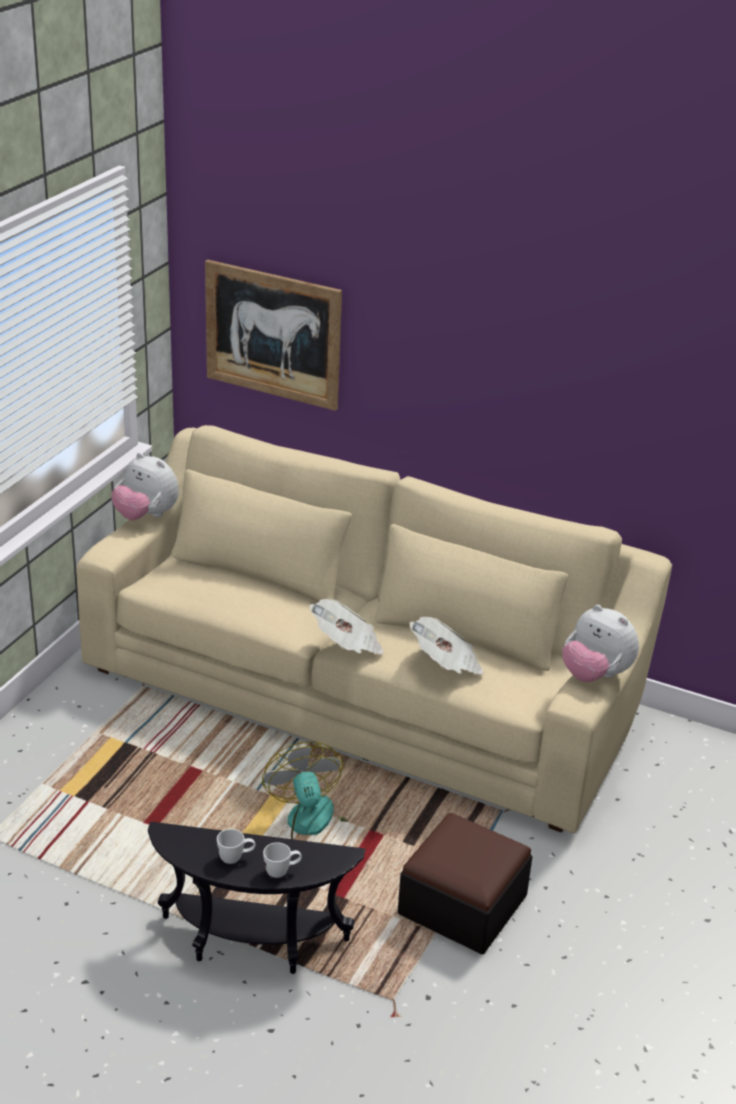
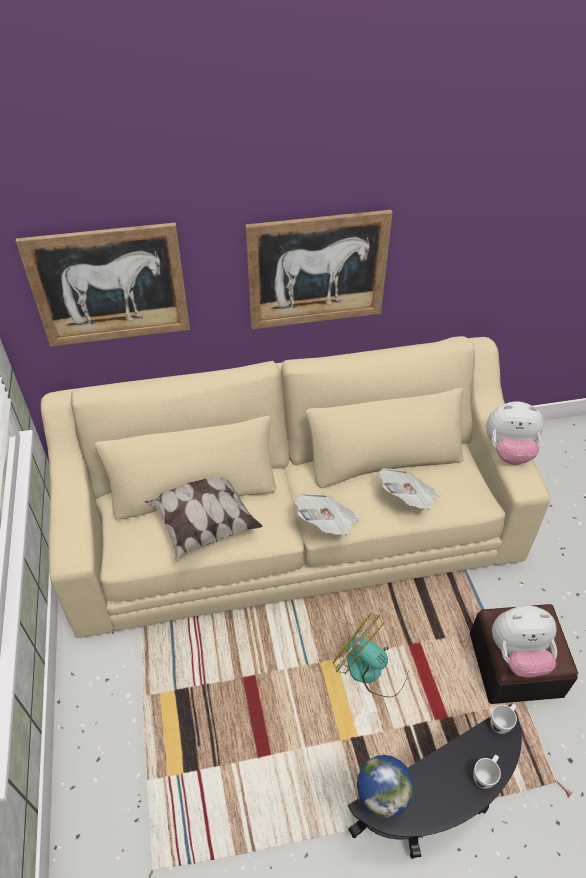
camera: 35 degrees left, 15 degrees up
(146, 516) = (66, 494): plush toy -> plush toy (518, 654)
(178, 834) = (380, 800): none -> globe
(236, 858) = (443, 789): white mug -> white mug (501, 722)
(237, 590) = (202, 522): none -> pillow
(473, 392) = (317, 271): none -> picture

